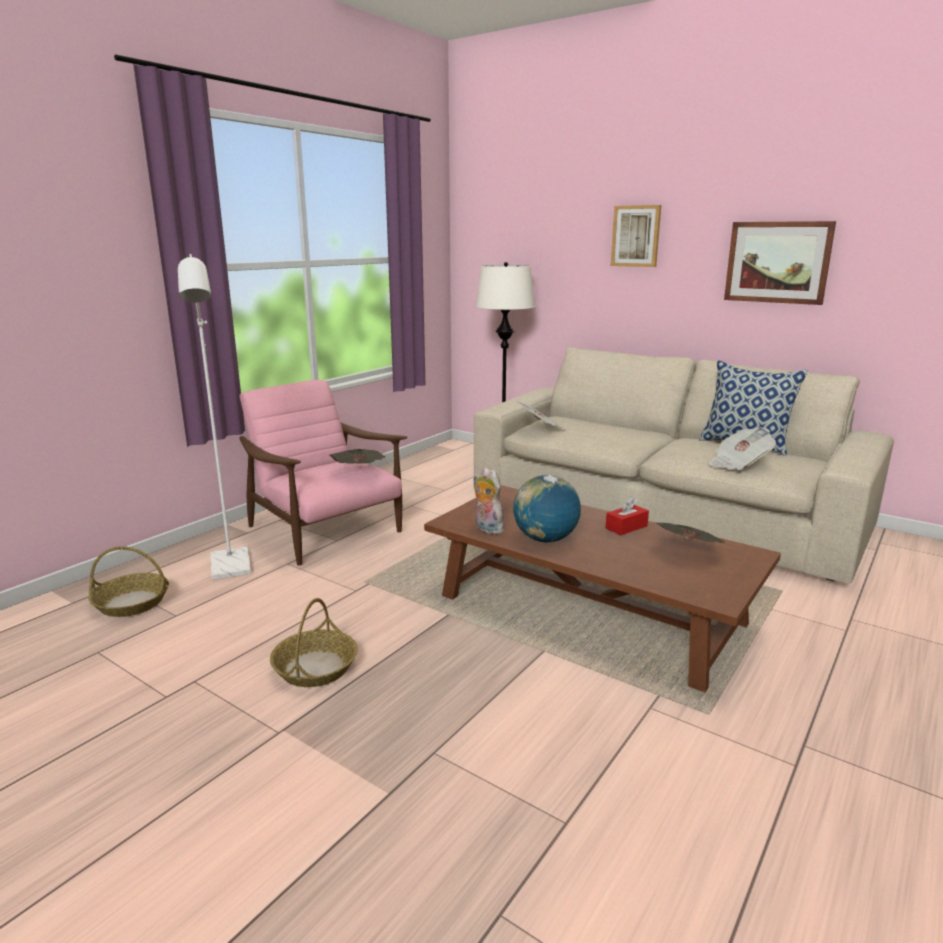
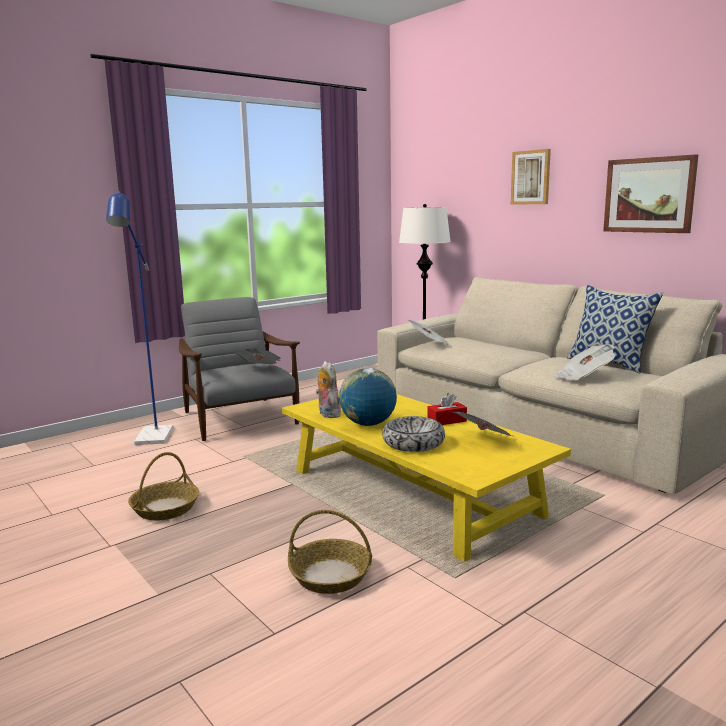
camera: 15 degrees right, 5 degrees down
(131, 603) = (70, 455): basket -> basket (330, 575)
(231, 569) = (152, 439): white floor lamp -> blue floor lamp
(326, 531) = (240, 419): pink armchair -> grey armchair
(591, 609) = (413, 492): brown coffee table -> yellow coffee table
(616, 561) = (413, 443): none -> bowl

